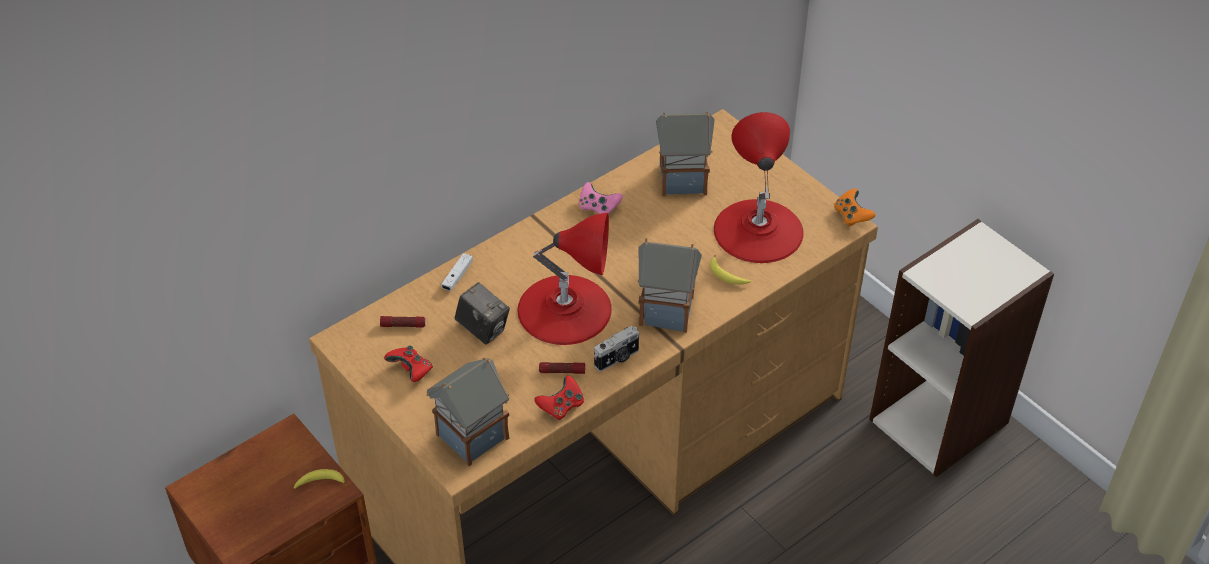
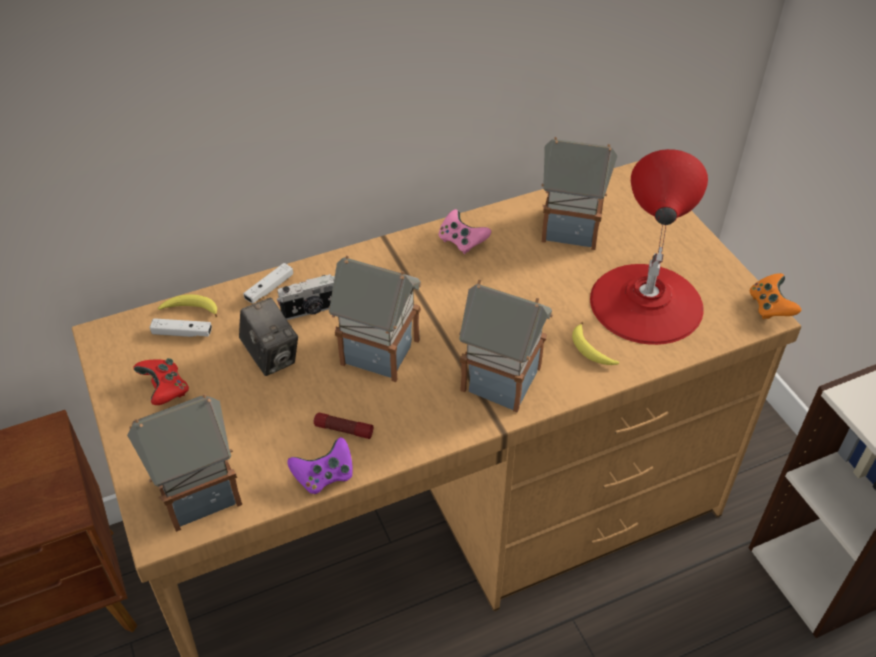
camera: 15 degrees right, 0 degrees up
(320, 482) = (52, 499): banana -> banana (191, 309)
(403, 325) = (182, 333): flashlight -> white game controller
(561, 406) = (324, 476): red game controller -> purple game controller
(565, 309) = (377, 351): red table lamp -> toy house
(617, 359) = (418, 428): camera -> camera (311, 310)

